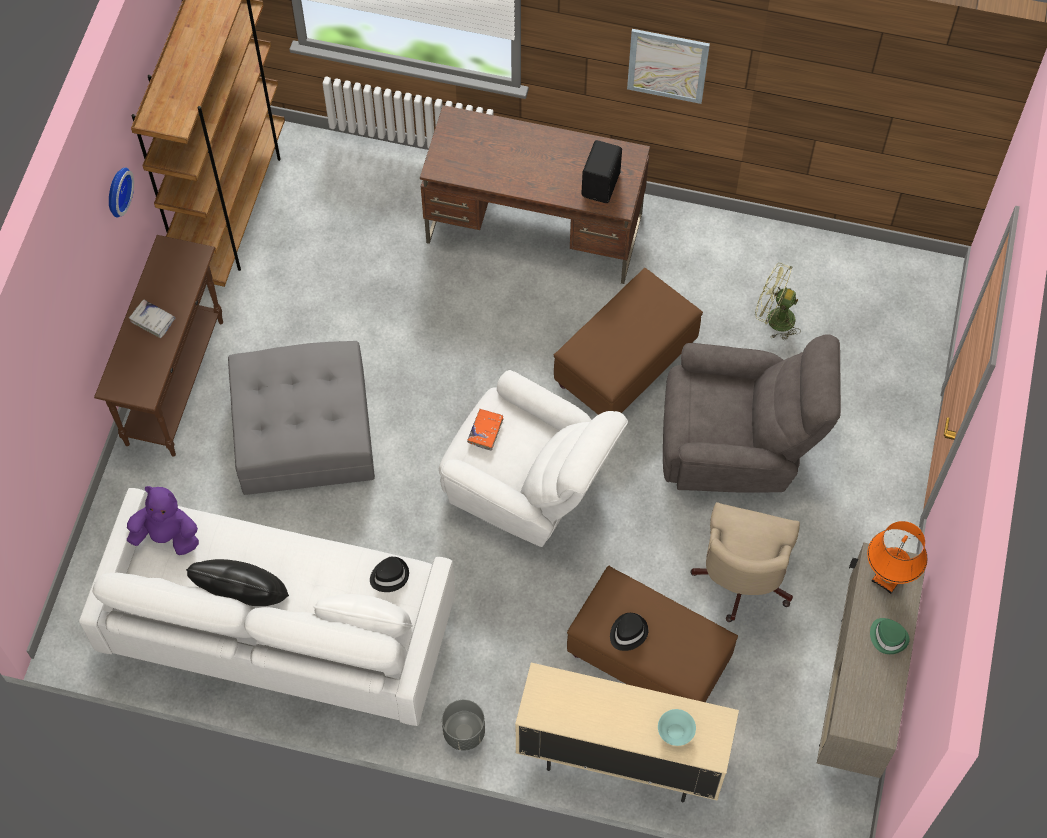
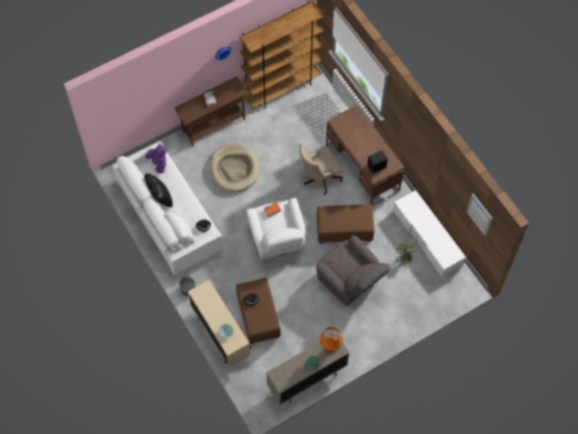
camera: 45 degrees right, 0 degrees up
(304, 429) = (234, 169): grey ottoman -> beige dog bed
(667, 65) = (418, 143): picture -> picture (479, 214)
(741, 582) = (307, 320): beige office chair -> beige office chair (319, 178)
(775, 253) = (427, 237): none -> white tv stand

